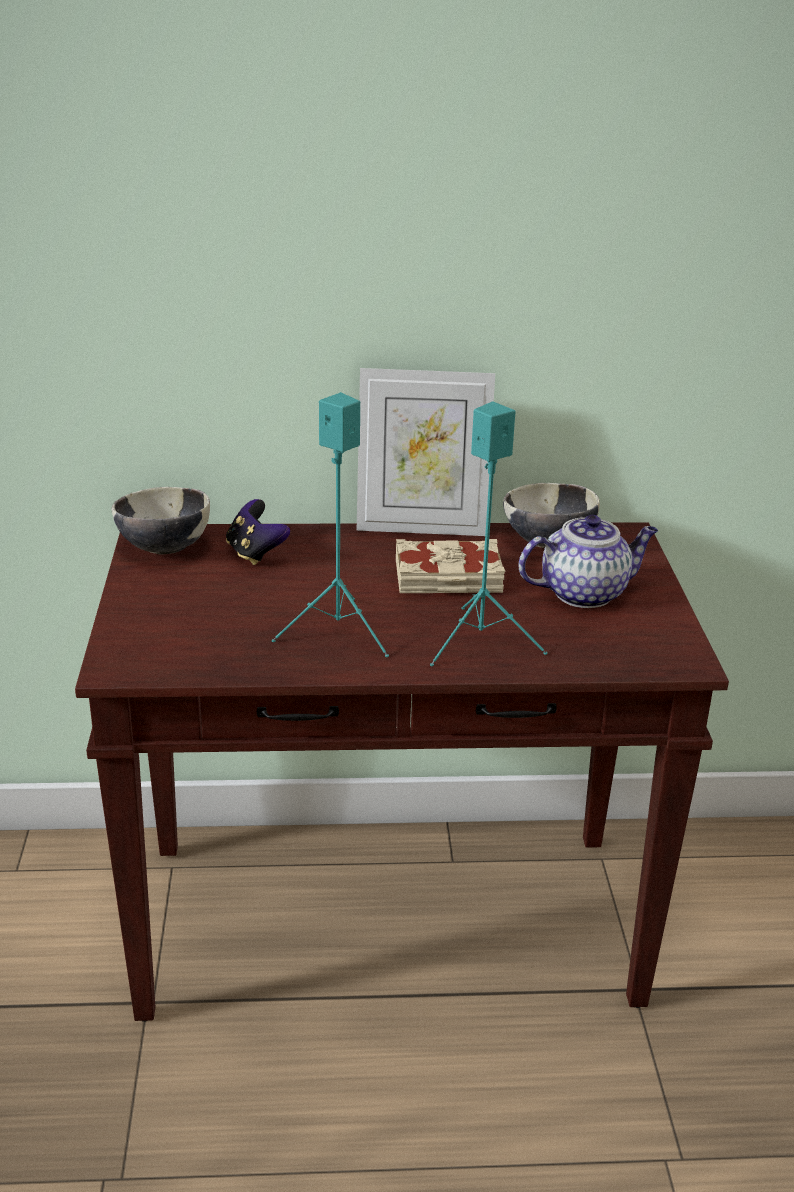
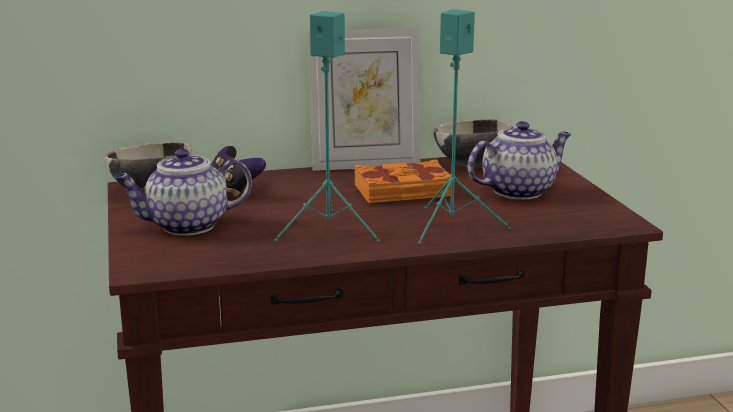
camera: 10 degrees left, 10 degrees down
(183, 606) = (186, 226): none -> teapot
(448, 577) = (404, 191): beige book -> orange book

